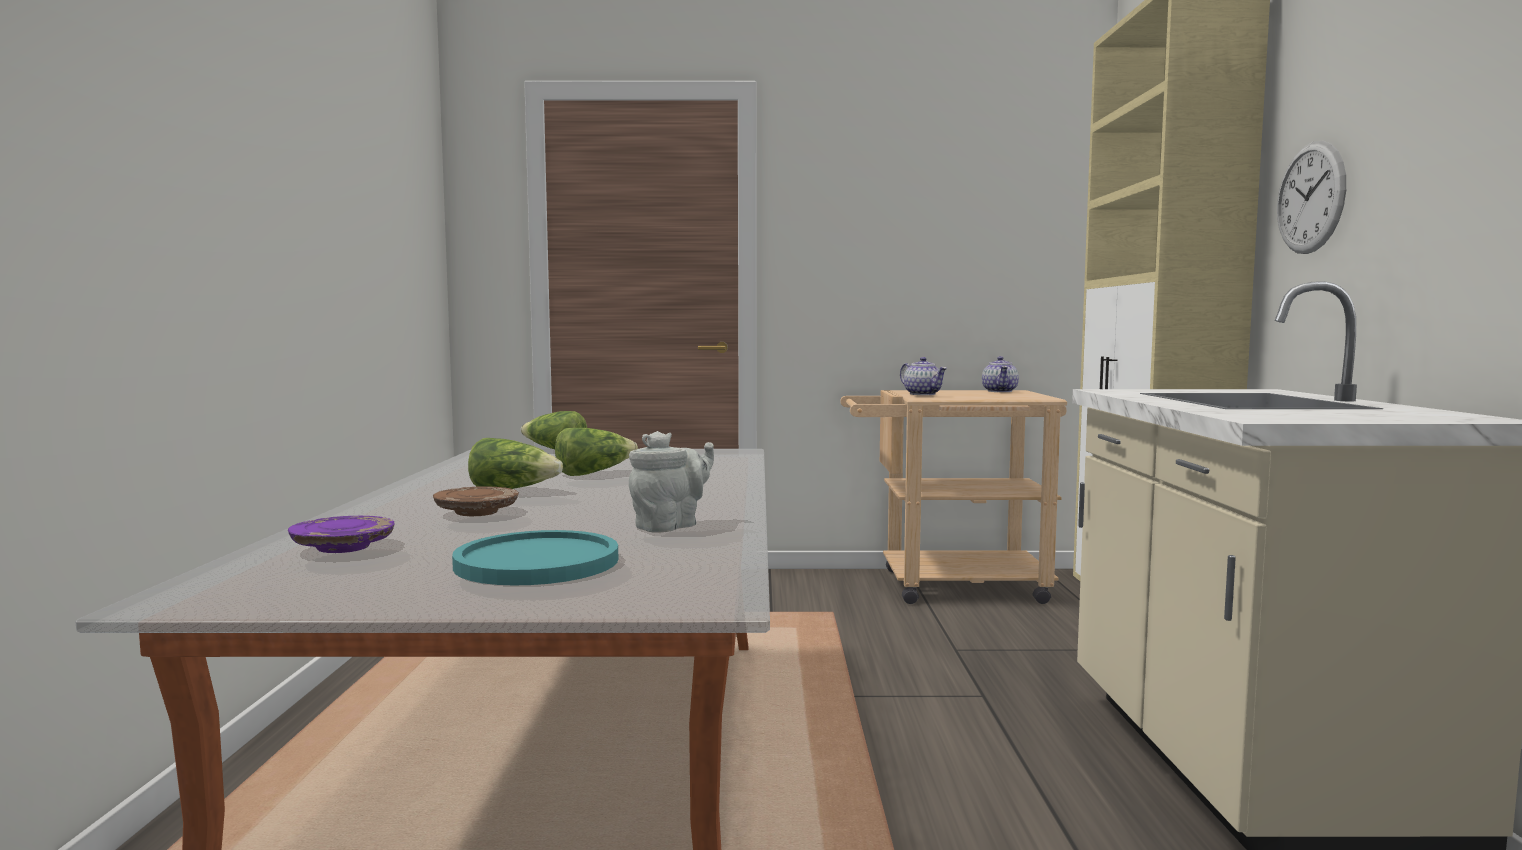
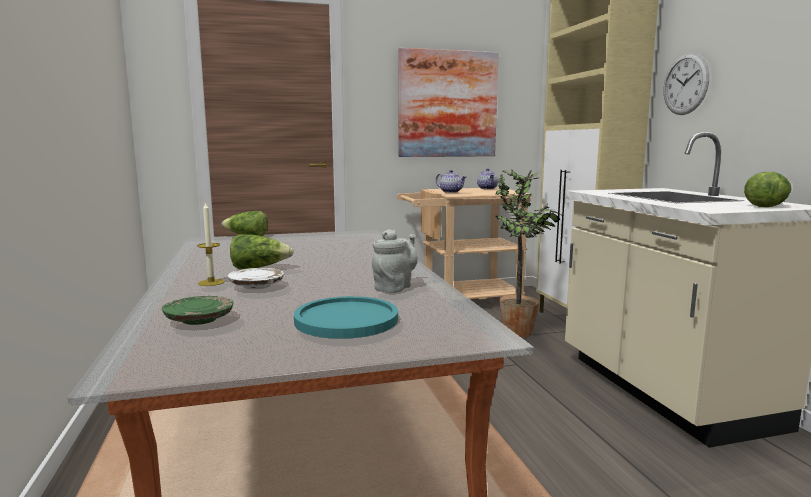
camera: 15 degrees left, 5 degrees up
(343, 548) = (199, 320): purple plate -> green plate
(423, 505) = (211, 282): none -> candle
(477, 512) = (257, 286): brown plate -> white plate
(593, 473) = (295, 252): lettuce -> lettuce (766, 205)
(932, 249) = (447, 104): none -> picture
(1017, 647) = (518, 334): none -> potted plant

